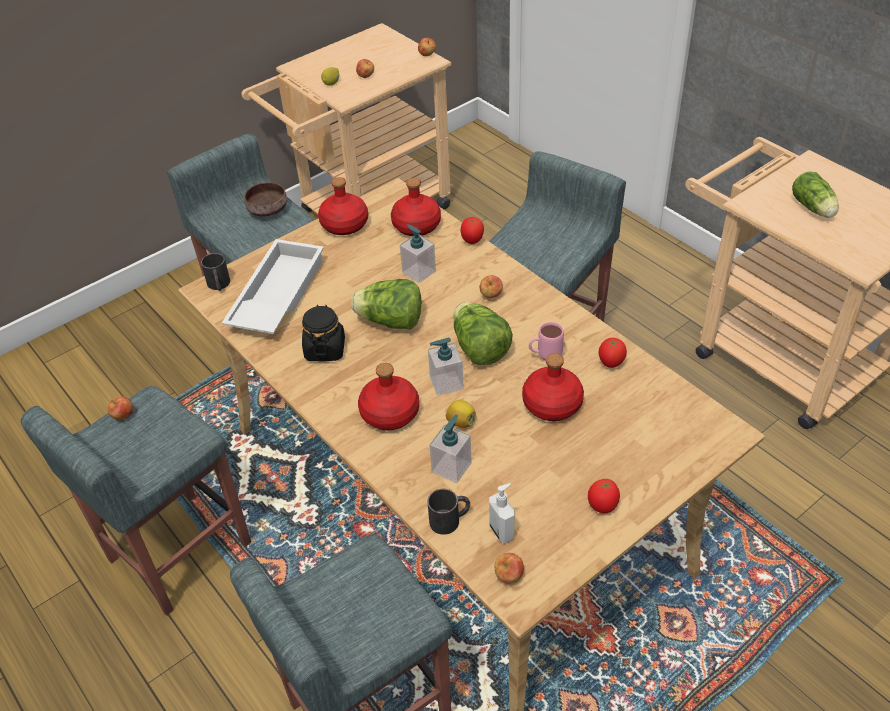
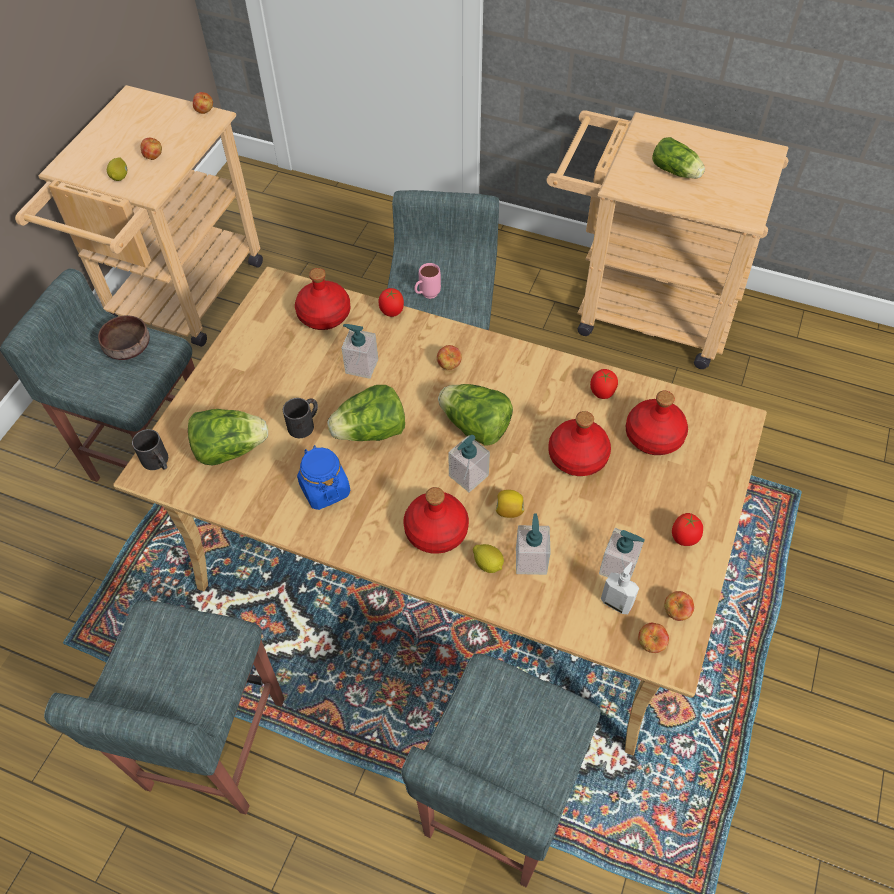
camera: 30 degrees left, 10 degrees up
(123, 416) = (132, 650): apple -> apple (676, 612)
(276, 295) = (230, 449): white tray -> lettuce
(325, 349) = (325, 489): black jar -> blue jar
(345, 225) = (248, 340): red bottle -> red bottle (654, 436)
(414, 455) = (488, 564): none -> lemon
(450, 520) = (564, 614): black mug -> black mug (305, 424)
(524, 504) = (618, 567): none -> soap dispenser
(544, 357) = (540, 411): pink mug -> pink mug (426, 295)

